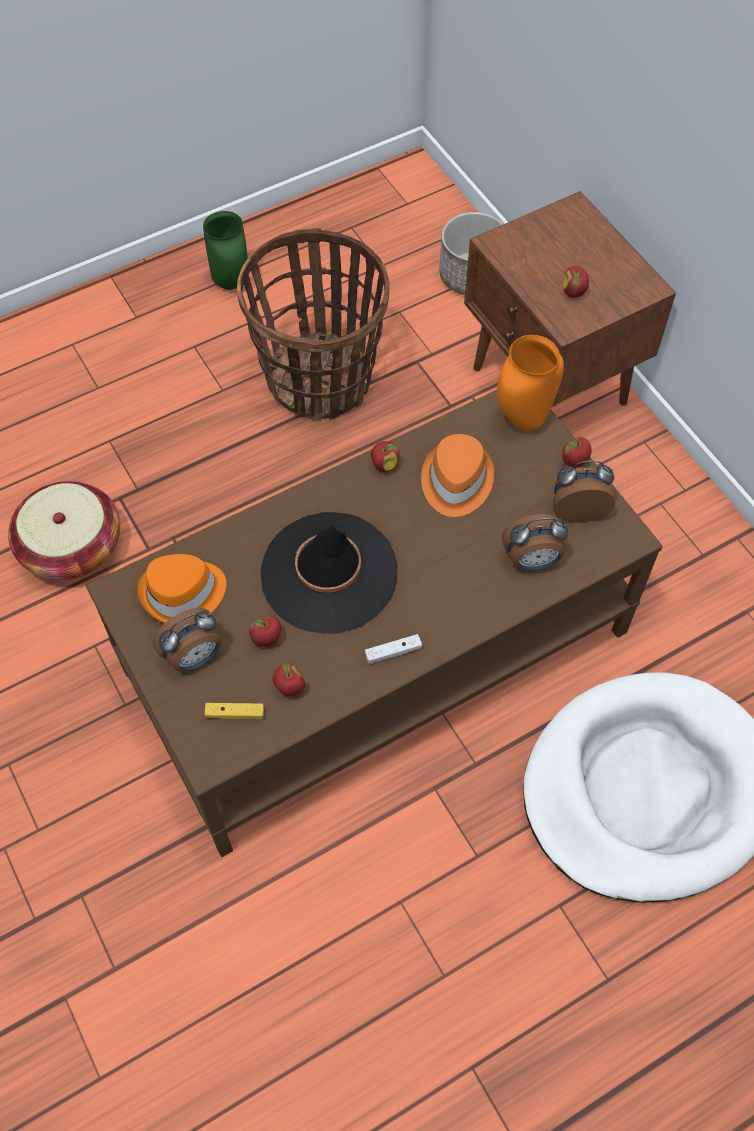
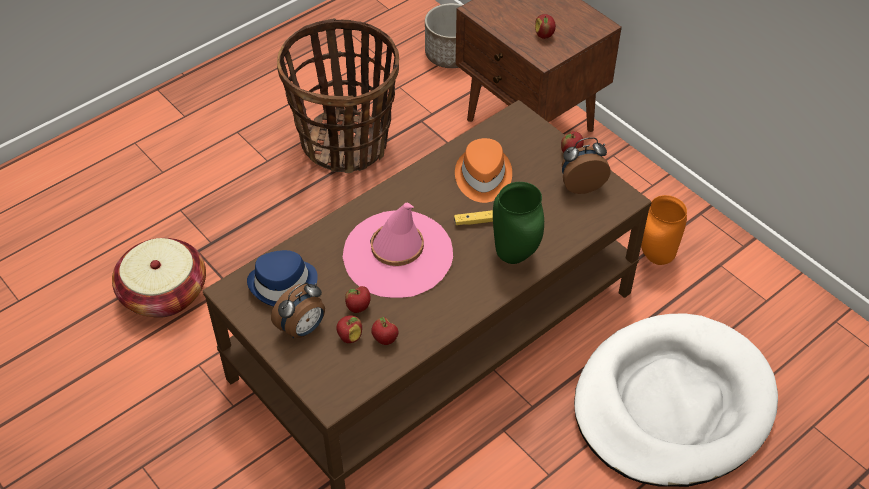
camera: 10 degrees left, 10 degrees down
(183, 593) = (283, 285): orange hat -> blue hat
(232, 283) = (259, 82): green vase -> green vase (516, 255)
(235, 714) = (345, 364): yellow game controller -> yellow game controller (475, 221)
(329, 573) = (398, 255): black hat -> pink hat
(384, 465) = (424, 173): apple -> apple (350, 337)
(393, 652) = (461, 303): white game controller -> none
(524, 420) = (525, 129): orange vase -> orange vase (657, 258)
(532, 561) = (554, 224): alarm clock -> none

